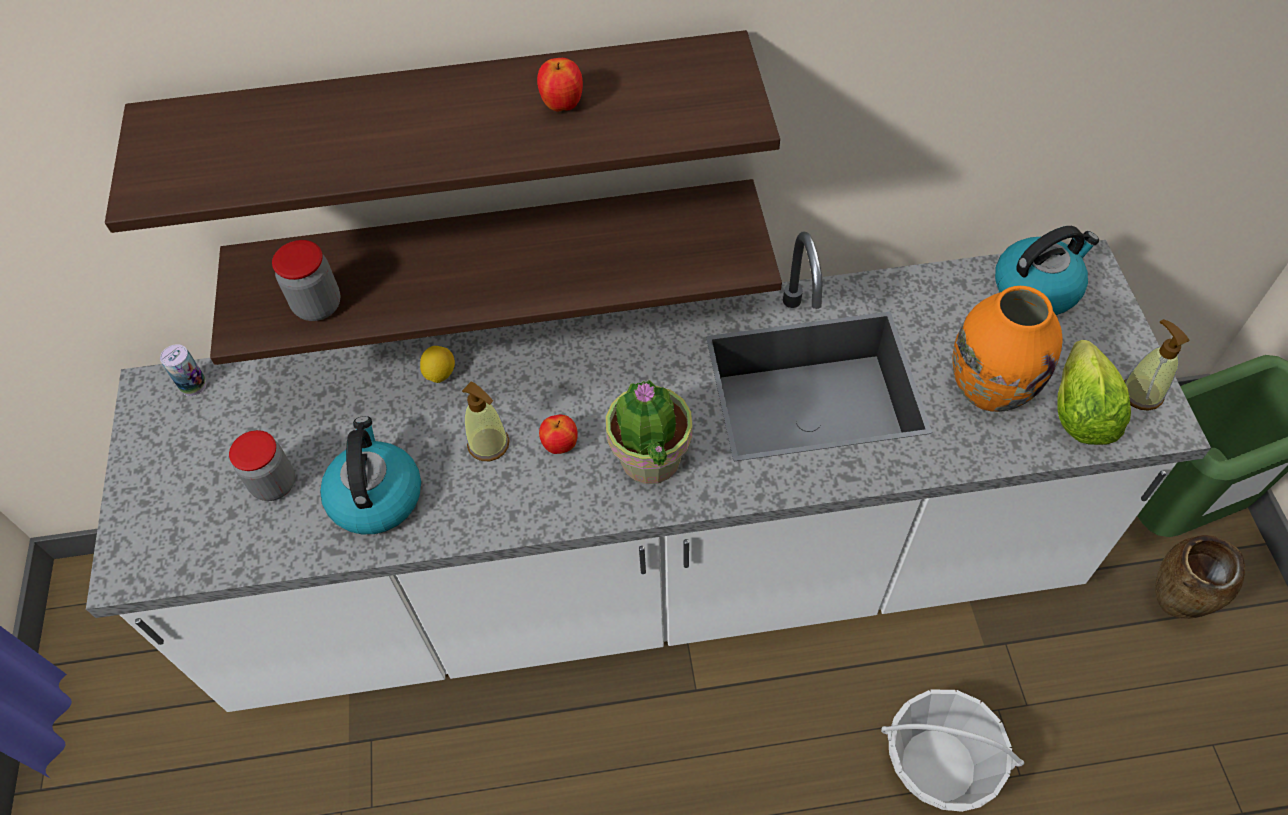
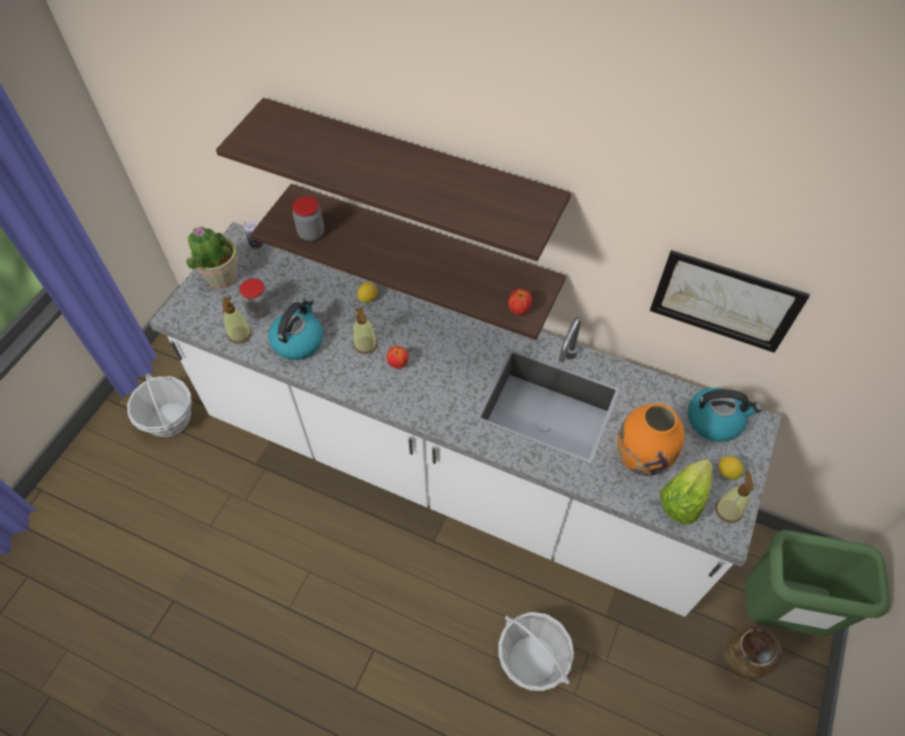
camera: 30 degrees right, 0 degrees up
(155, 760) = (169, 420): none -> basket
(268, 539) = (240, 334): none -> soap dispenser
(562, 105) = (448, 188): apple -> apple (519, 310)
(649, 459) = (435, 395): potted plant -> potted plant (221, 277)
(1008, 102) = (724, 301): none -> picture
(1102, 346) = (727, 472): none -> lemon

